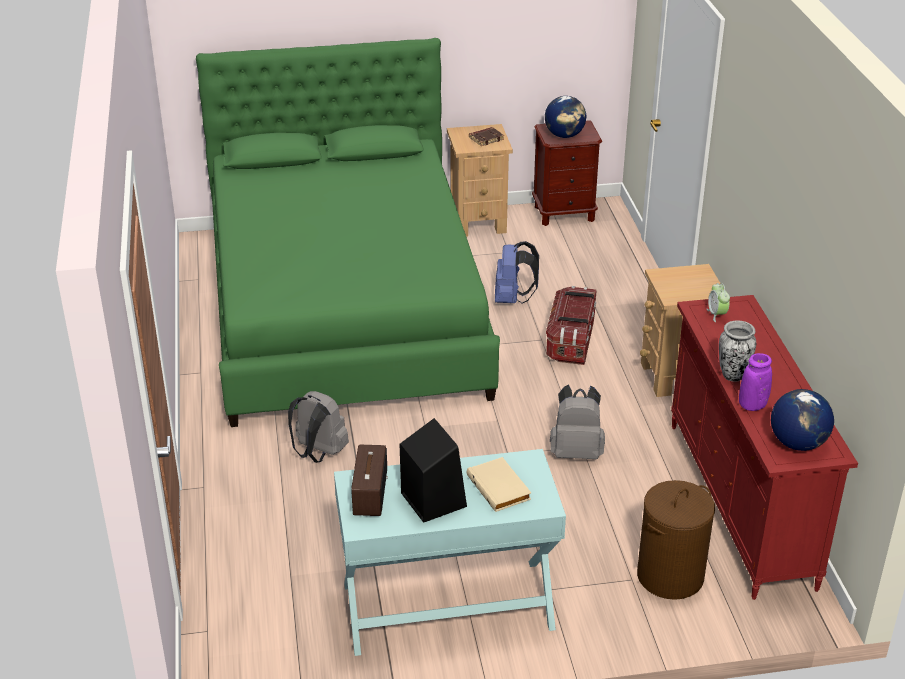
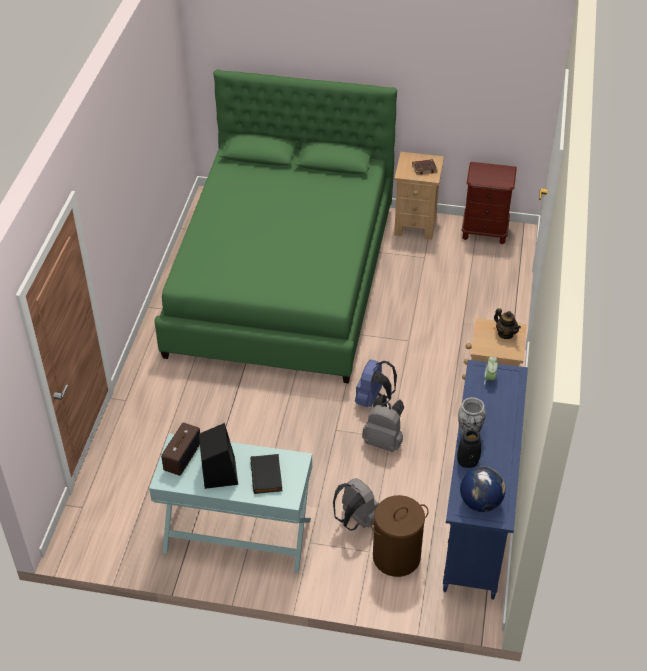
camera: 20 degrees right, 10 degrees up
(318, 453) = (210, 394): grey backpack -> grey backpack (355, 520)
(500, 487) = (267, 476): beige book -> black book
(512, 299) = (405, 300): blue backpack -> blue backpack (373, 400)
(564, 135) = (487, 177): globe -> none
(571, 340) = (429, 347): storage box -> none
(691, 277) = (505, 334): none -> teapot
(740, 503) = (478, 515): red dresser -> blue dresser
(752, 405) = (467, 462): purple vase -> black vase

